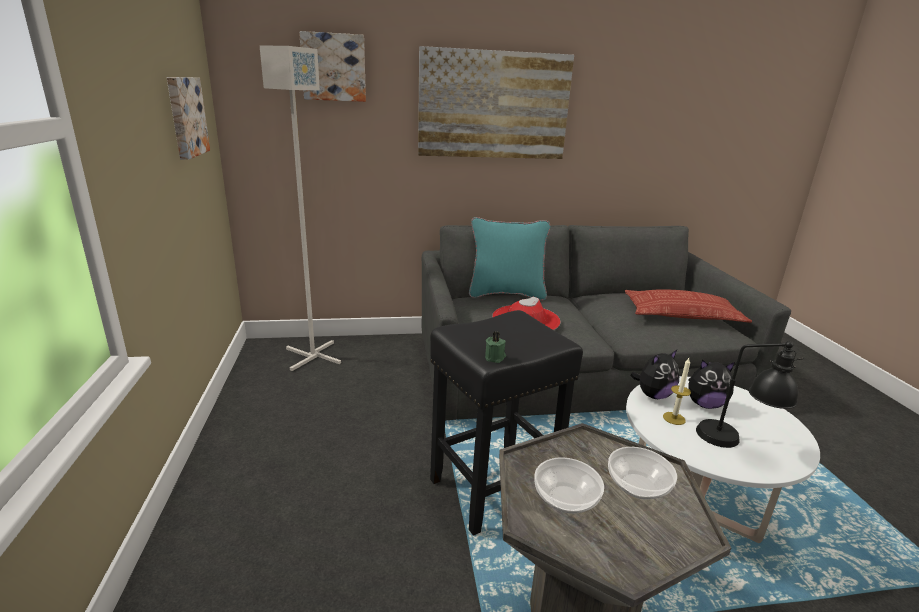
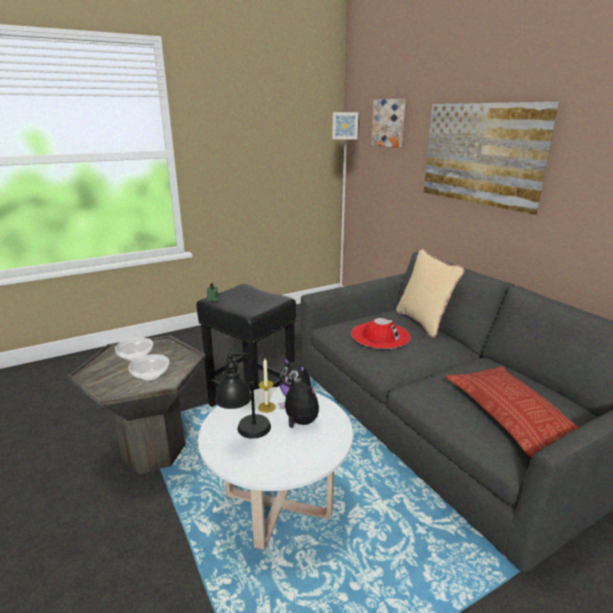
camera: 70 degrees right, 0 degrees up
(185, 116) = (290, 153): picture -> none
(506, 294) = (423, 322): turquoise pillow -> beige pillow
(704, 404) = (299, 422): plush toy -> plush toy turned 150 degrees clockwise

